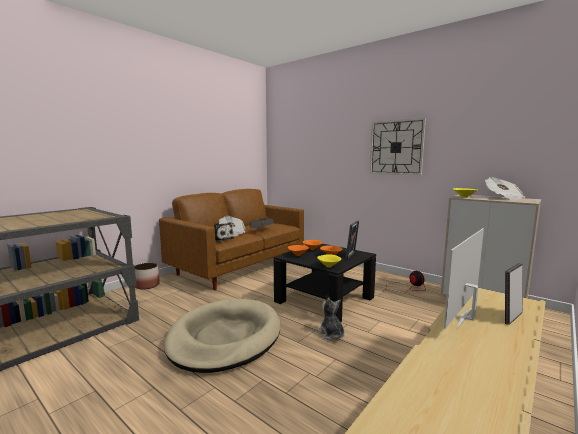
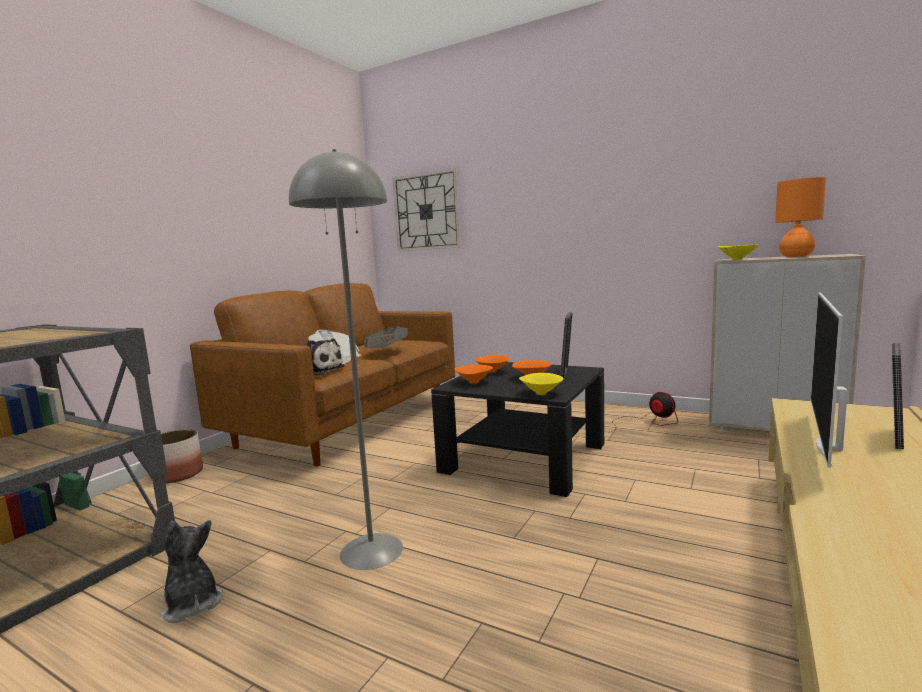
camera: 10 degrees left, 0 degrees up
(225, 337) = (371, 551): beige dog bed -> grey floor lamp
(331, 334) = (566, 515): plush toy -> plush toy (192, 604)
(396, 147) = (605, 192): wall clock -> wall clock (426, 212)
(503, 198) = (796, 256): newspaper -> orange table lamp

